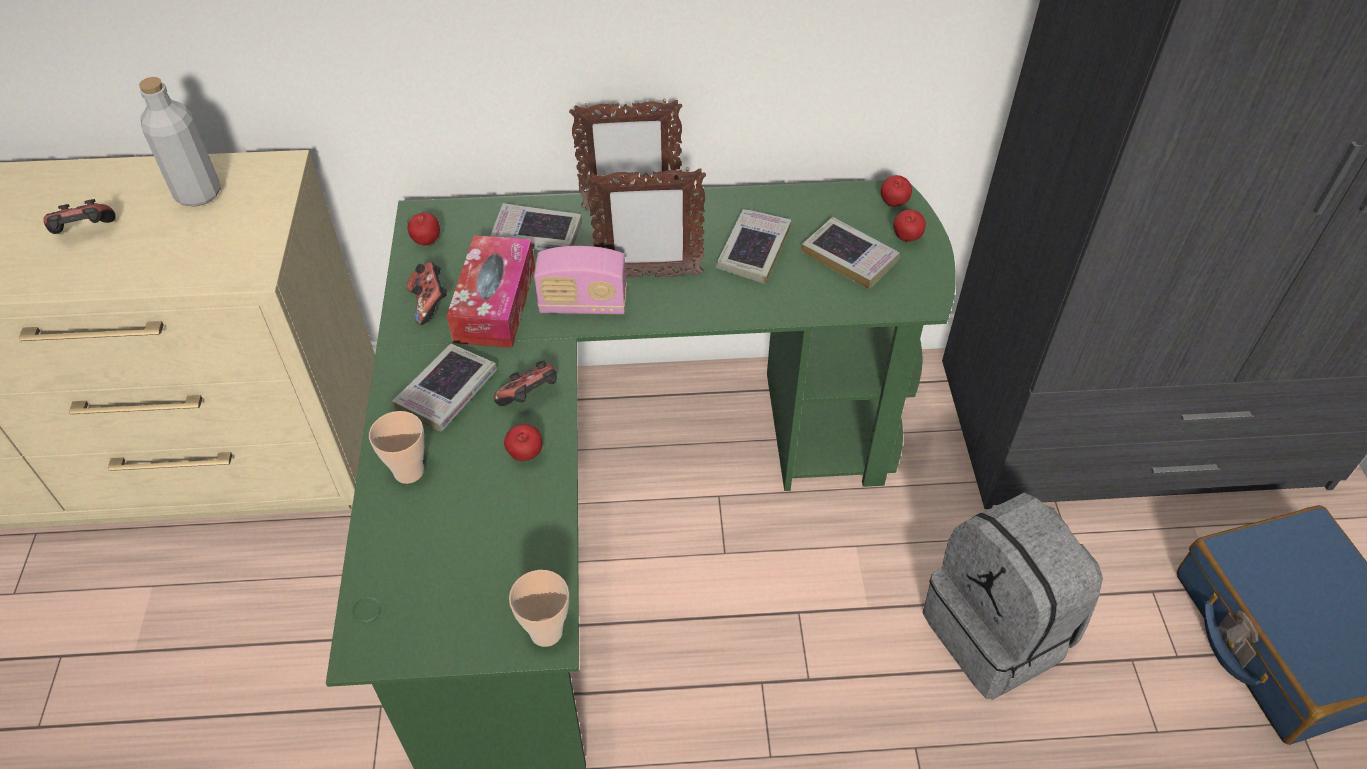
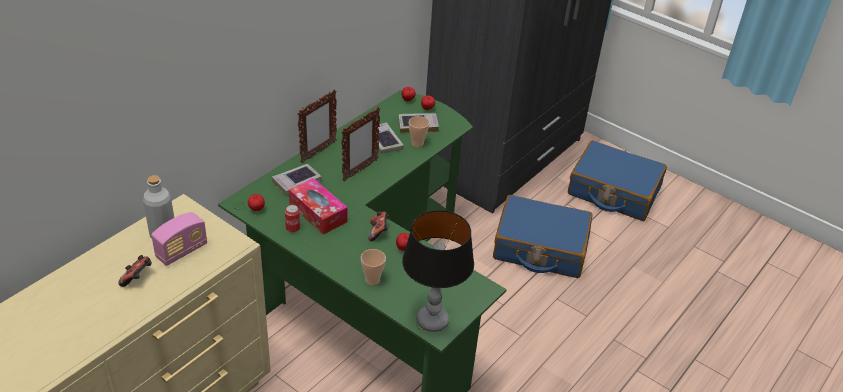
camera: 50 degrees left, 10 degrees down
(386, 617) = (432, 320): none -> table lamp
(430, 303) = (293, 228): game controller -> can
(447, 392) = (346, 250): book -> none
(546, 632) = (484, 287): cup -> cup (417, 143)
(583, 304) = (351, 193): radio -> radio (182, 251)
(998, 632) = (540, 247): grey backpack -> blue suitcase

